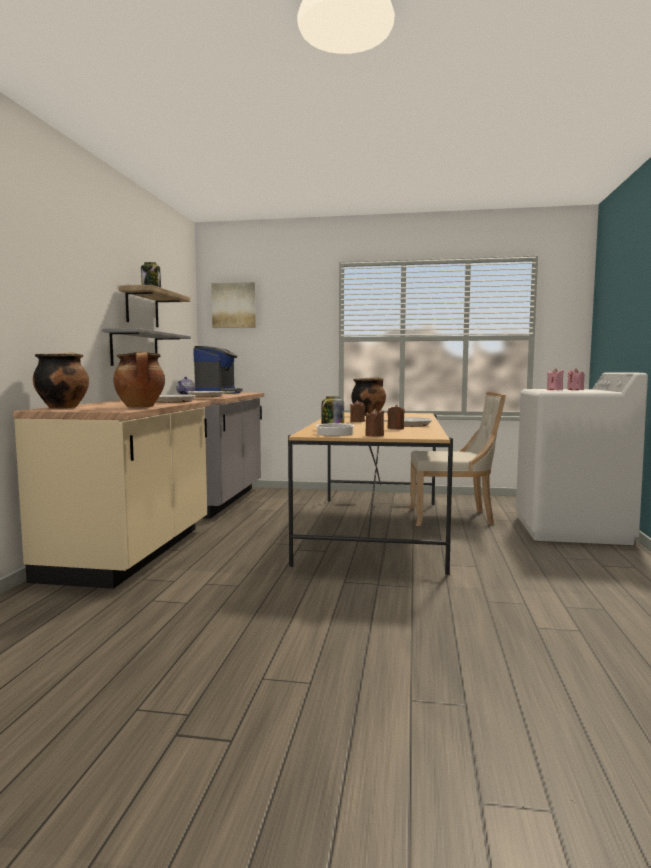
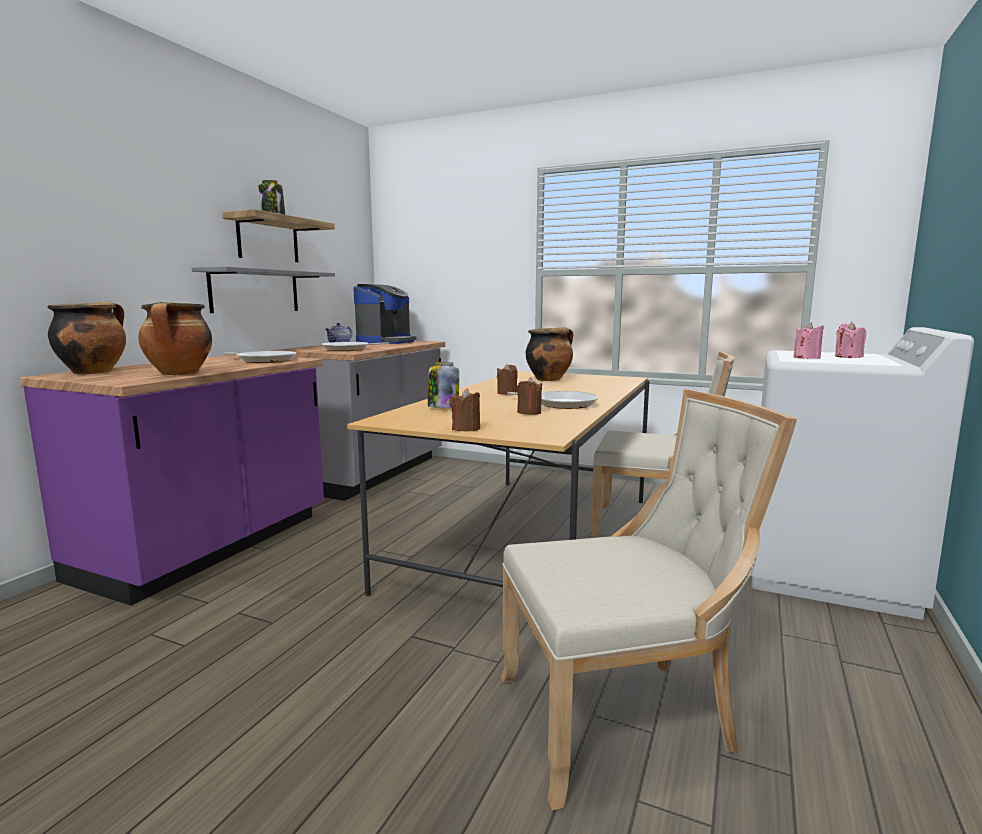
camera: 15 degrees right, 5 degrees up
(132, 552) = (209, 547): beige counter -> purple counter
(234, 305) = (412, 231): picture -> none
(335, 433) = (421, 420): cooking pot -> none
(505, 600) = (623, 717): none -> beige chair

